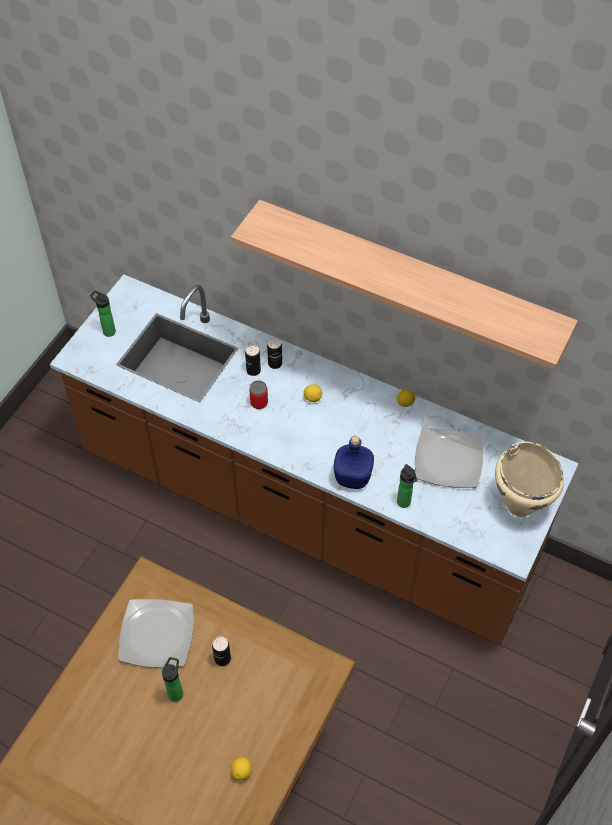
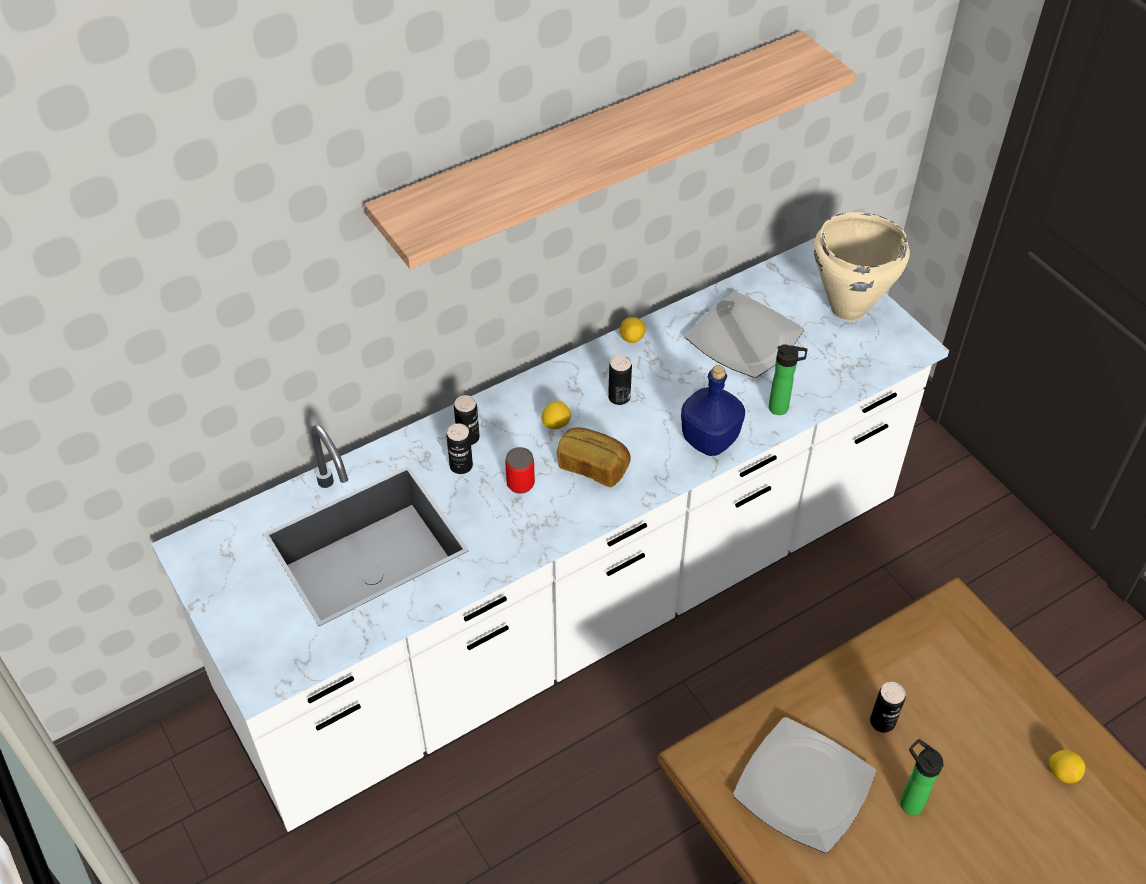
camera: 60 degrees left, 5 degrees down
(107, 331) = (245, 609): bottle -> none
(293, 430) = (593, 466): none -> bread
(306, 510) = (573, 608): brown counter -> white counter
(354, 418) = (619, 397): none -> can

